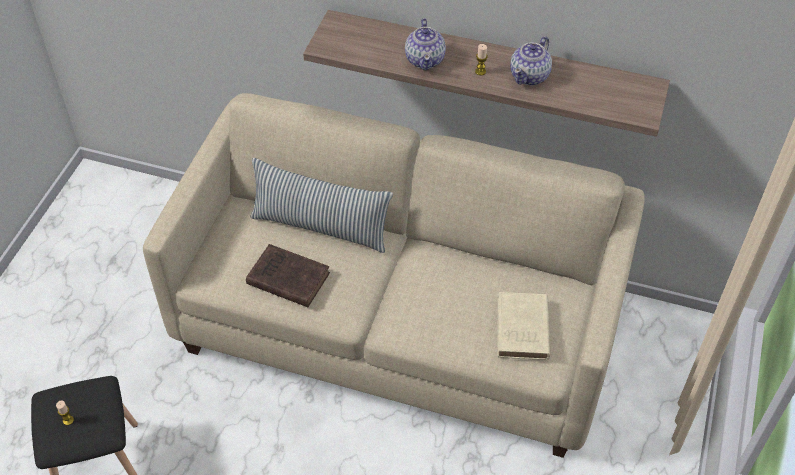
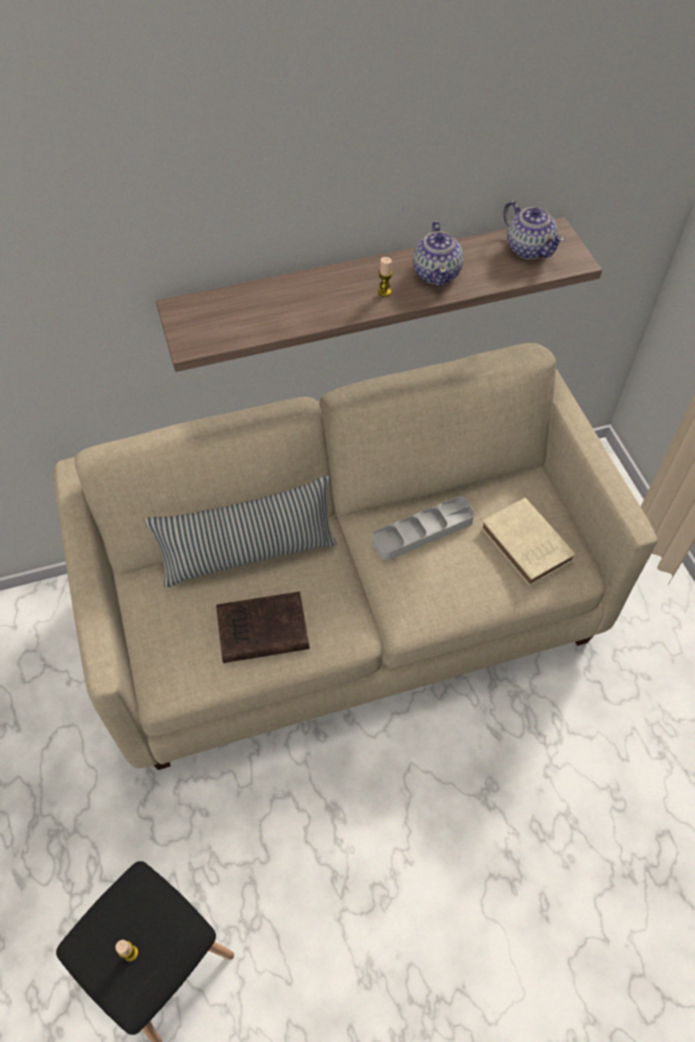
camera: 35 degrees left, 5 degrees up
(425, 59) = (316, 306): teapot -> teapot (528, 248)
(453, 278) = (423, 531): none -> grey tray

